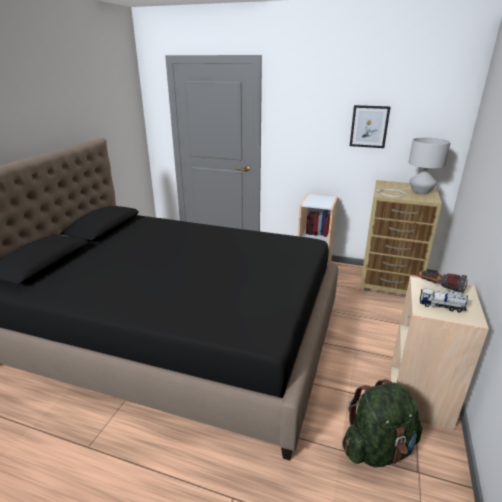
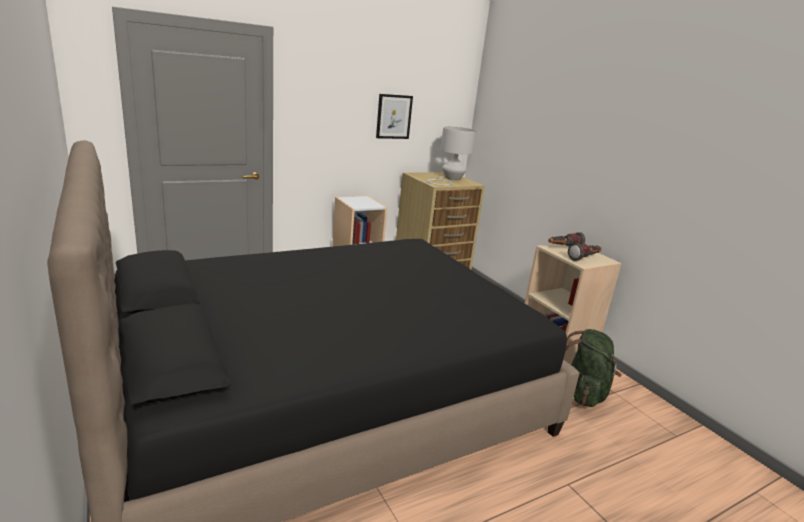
camera: 50 degrees left, 5 degrees down
(441, 306) = (584, 258): toy truck -> flashlight

